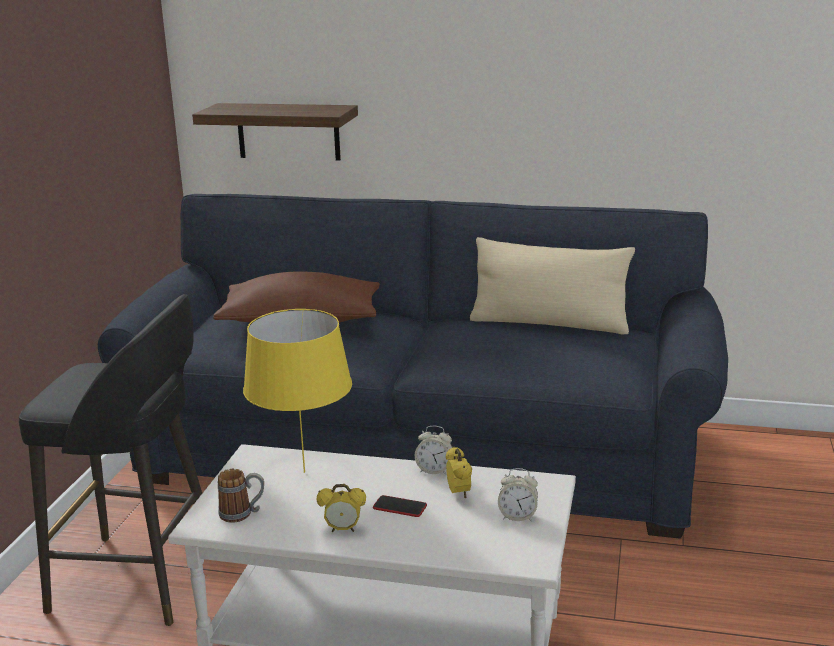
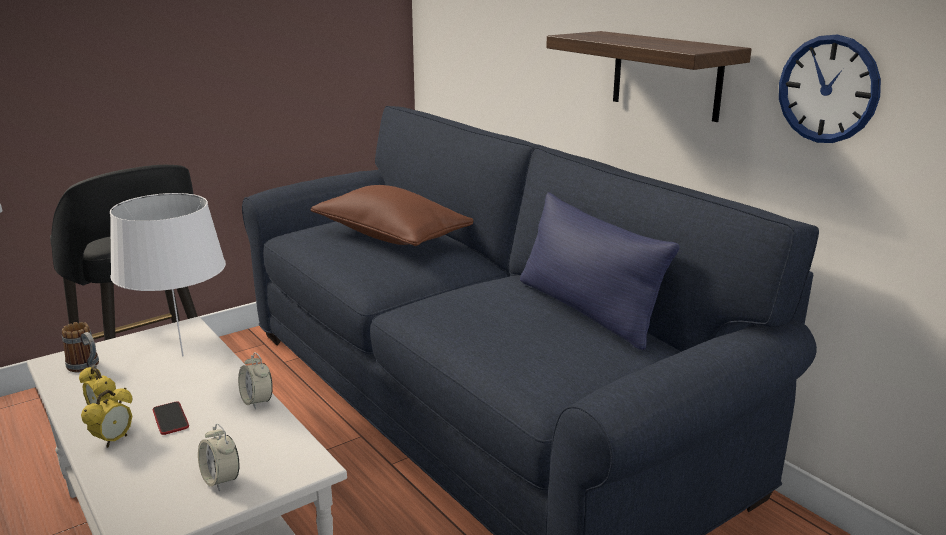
camera: 40 degrees right, 0 degrees up
(288, 131) = (475, 59): shelf -> shelf (666, 75)
(305, 472) = (183, 356): yellow table lamp -> white table lamp
(459, 493) = (228, 432): alarm clock -> alarm clock (114, 440)
(549, 323) = (586, 310): beige pillow -> blue pillow
(686, 116) = (828, 89): none -> wall clock

